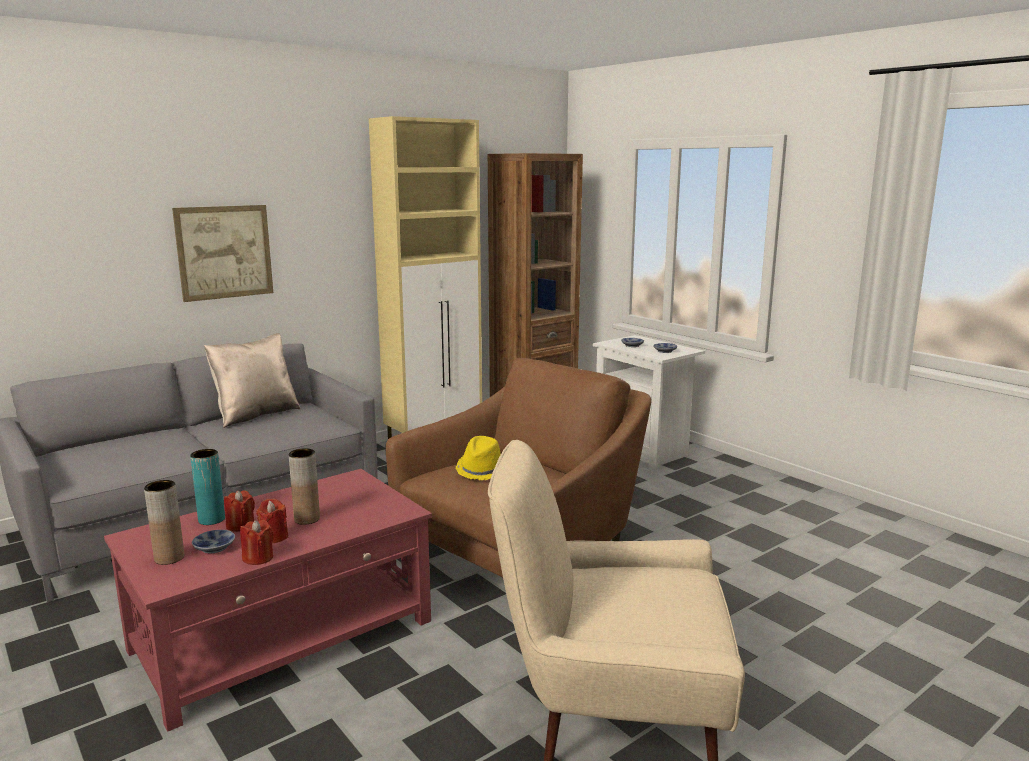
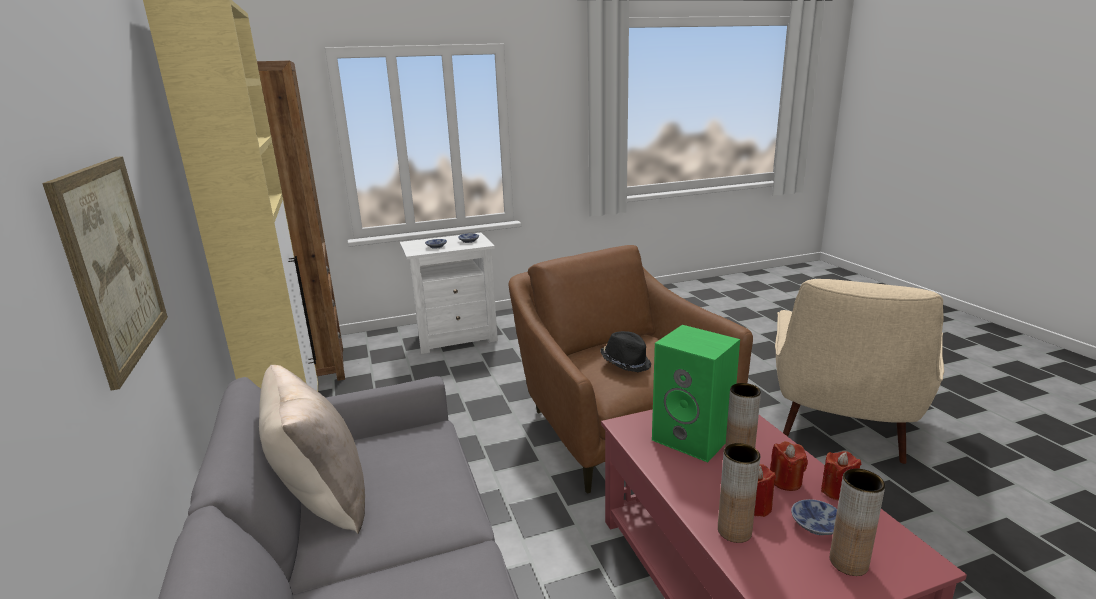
camera: 70 degrees left, 5 degrees up
(211, 519) = (734, 531): turquoise vase -> brown vase
(338, 501) = (694, 438): none -> green speaker
(482, 470) = (626, 363): yellow hat -> black hat

